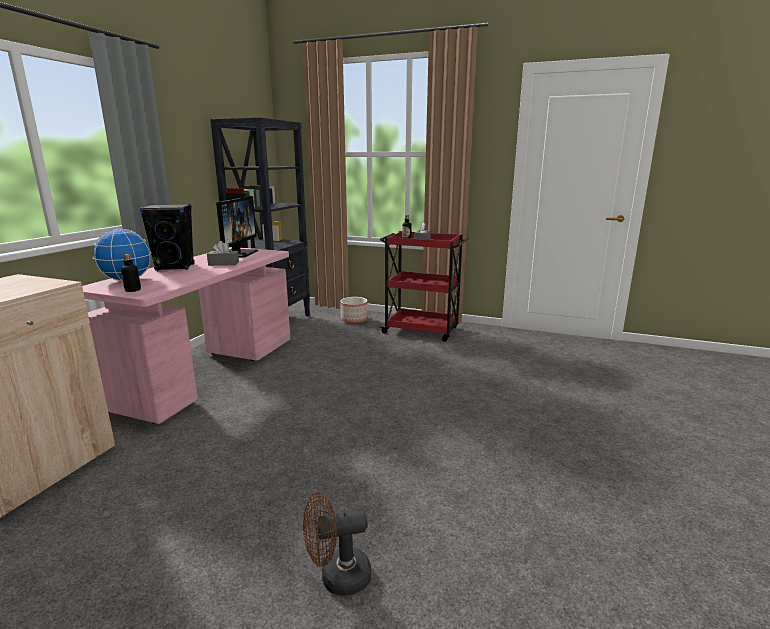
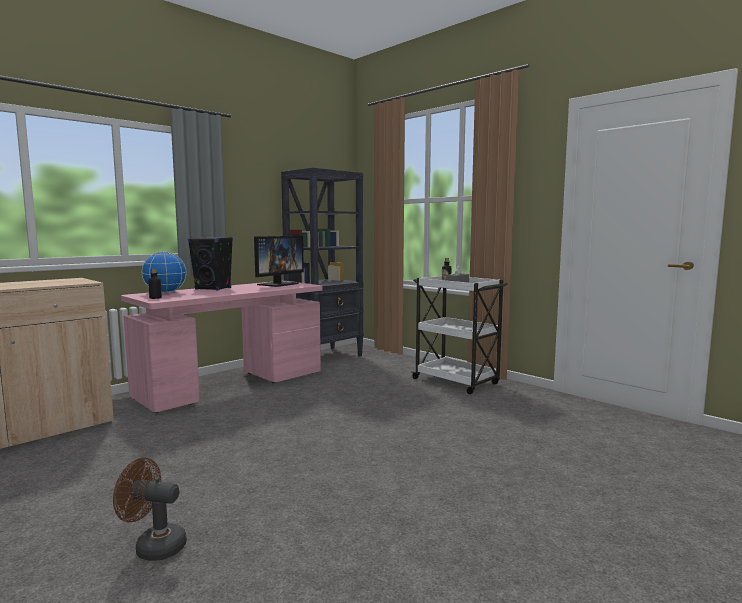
camera: 25 degrees right, 10 degrees down
(223, 263) = (252, 289): grey tissue box -> none
(354, 320) = (399, 364): planter -> none
(422, 330) = (456, 382): red cart -> white cart

